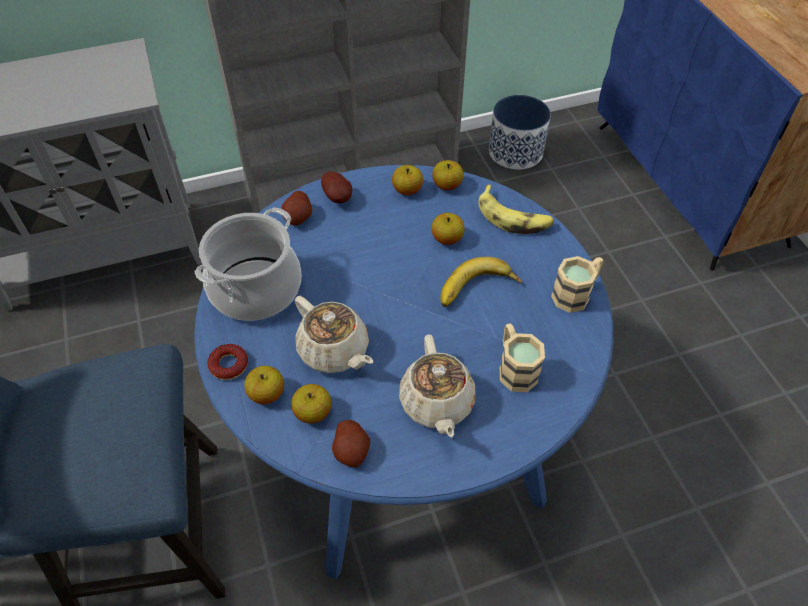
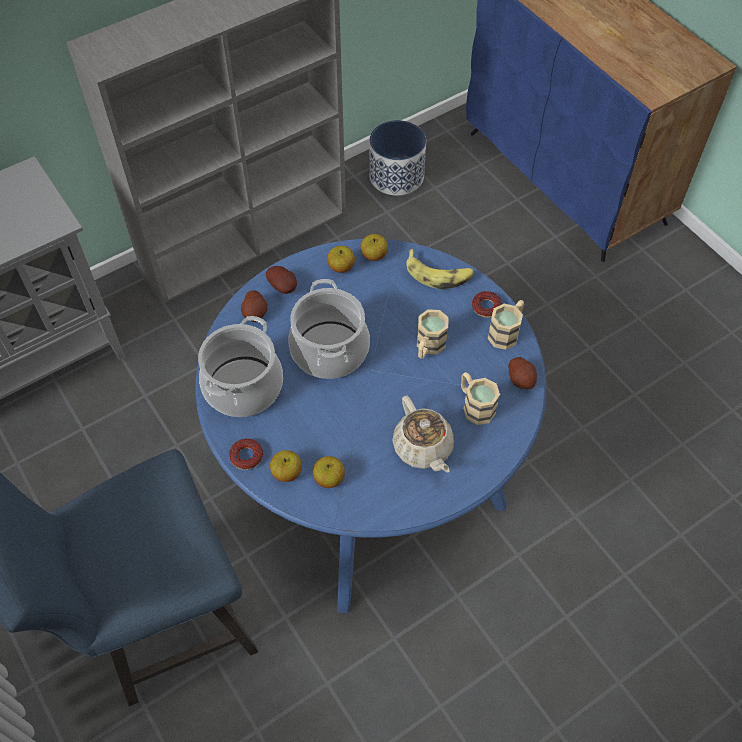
camera: 15 degrees left, 5 degrees up
(334, 351) = (328, 424): beige teapot -> none
(351, 450) = (369, 500): potato -> potato (521, 379)
(365, 271) = (330, 350): none -> cooking pot
(447, 239) = (389, 306): apple -> none
(478, 291) = (428, 347): banana -> beige mug
(559, 262) = (486, 307): none -> donut

